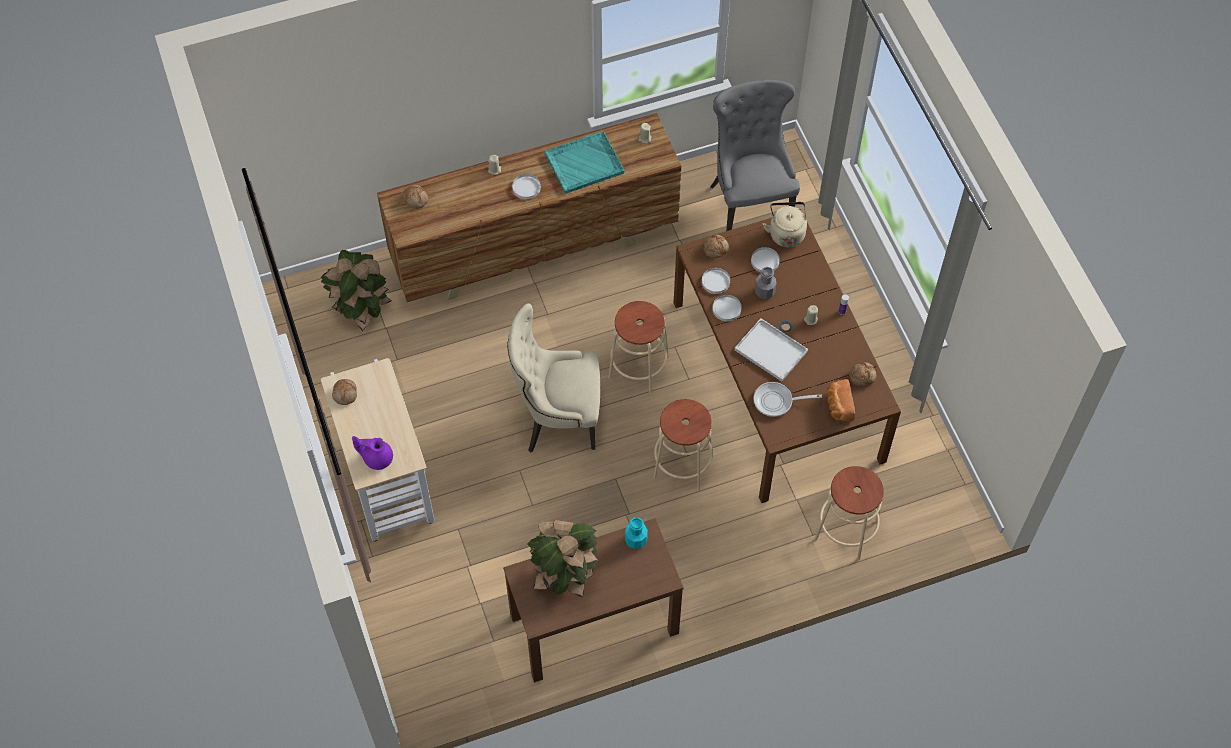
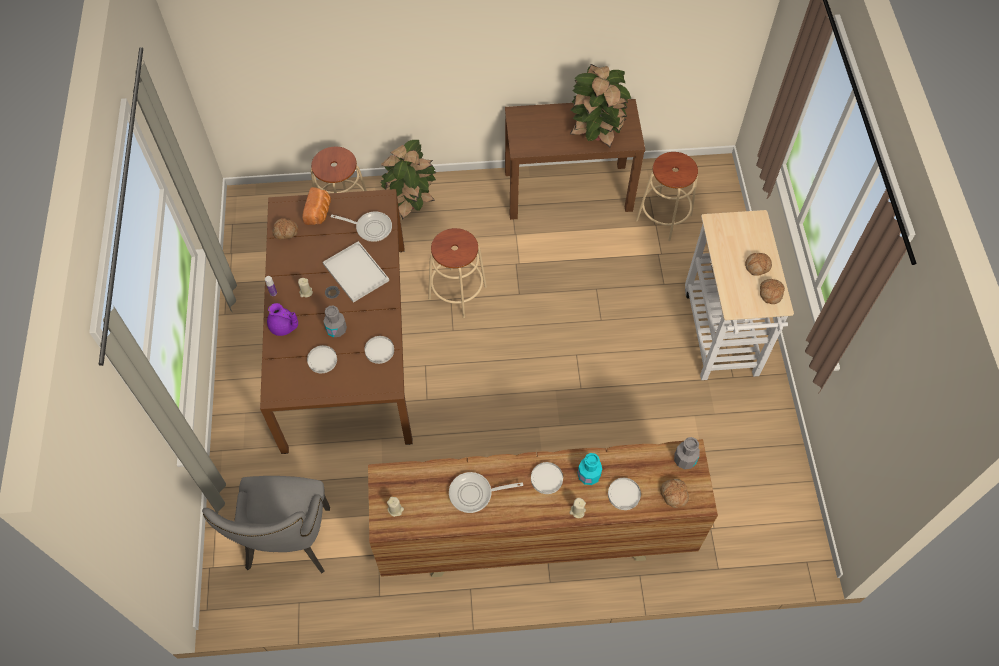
camera: 165 degrees left, 0 degrees up
(361, 310) = (730, 515): potted plant -> potted plant (411, 203)
(377, 458) = (745, 231): purple teapot -> purple teapot (284, 327)
(410, 228) = (684, 459): none -> grey bottle
(558, 418) = (555, 357): beige chair -> none
(583, 163) = (474, 494): turquoise tray -> frying pan
(636, 540) = (531, 145): turquoise bottle -> turquoise bottle (588, 475)
(638, 367) = (467, 387): beige stool -> beige stool (664, 217)
(715, 248) = (365, 385): bread -> bread (757, 267)
(726, 309) = (380, 321): white plate -> white plate (624, 494)
(786, 233) = (287, 385): beige kettle -> none

